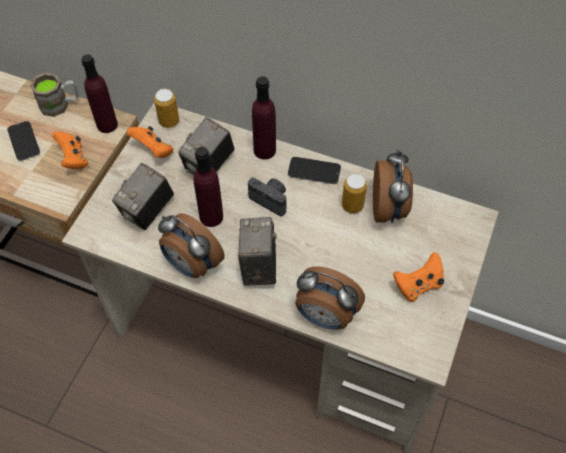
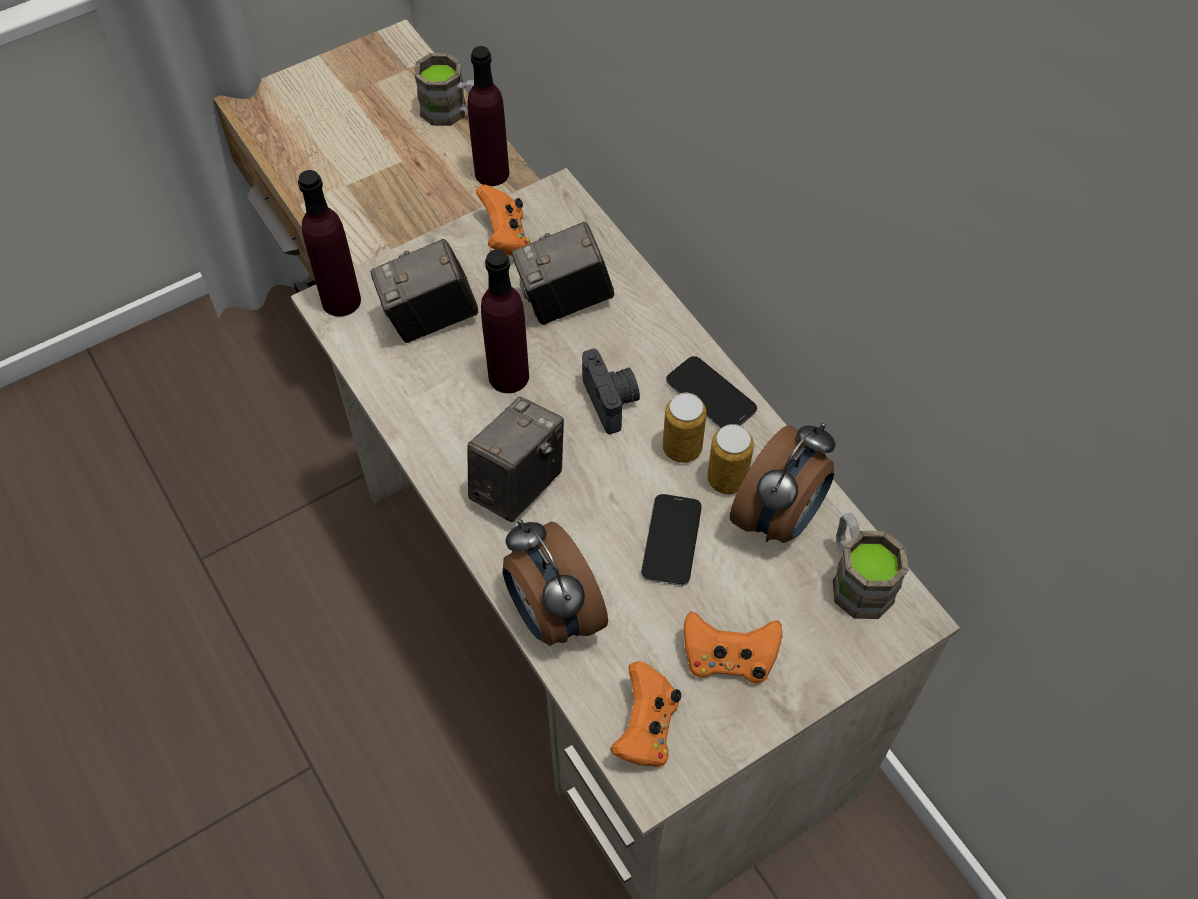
camera: 35 degrees right, 0 degrees up
(24, 141) = (367, 139): phone -> phone (671, 540)
(74, 159) = (412, 197): orange game controller -> orange game controller (646, 728)
(169, 121) = (560, 208): can -> can (682, 448)
(192, 265) = (428, 428): alarm clock -> none
(264, 150) = (662, 323): purple bottle -> purple bottle (341, 301)
(442, 216) = (856, 579): none -> brown mug

